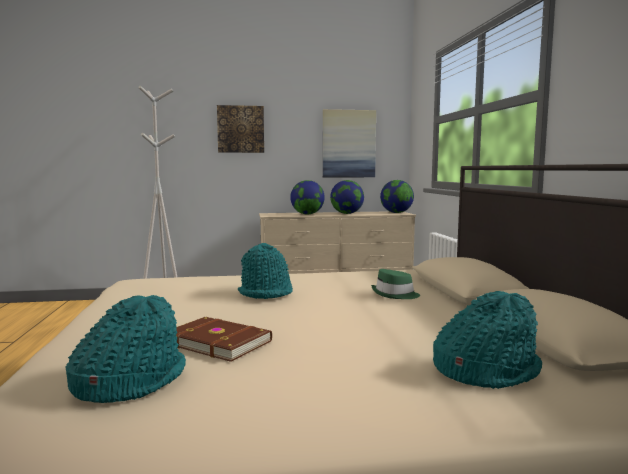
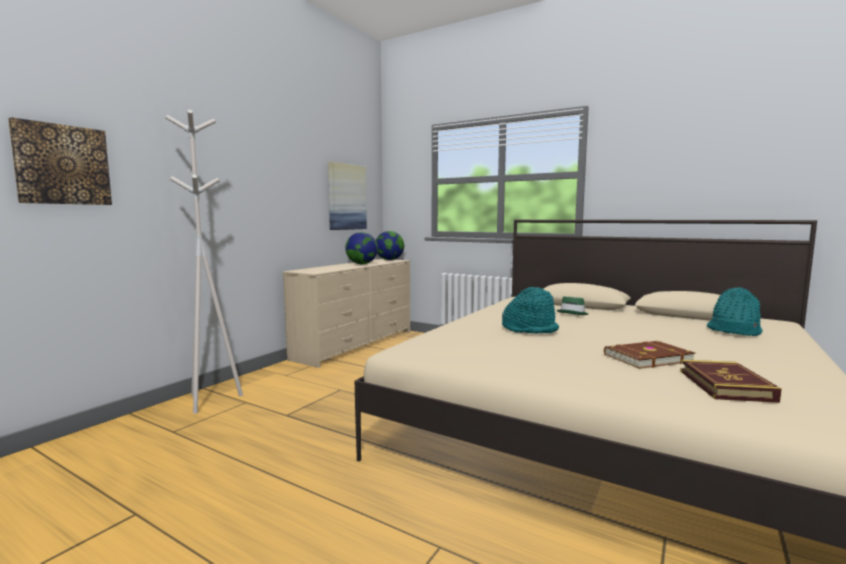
camera: 50 degrees left, 0 degrees up
(129, 381) = (725, 385): turquoise hat -> book
(240, 129) = (261, 176): picture -> picture (62, 165)
(307, 214) = (336, 267): globe -> none

